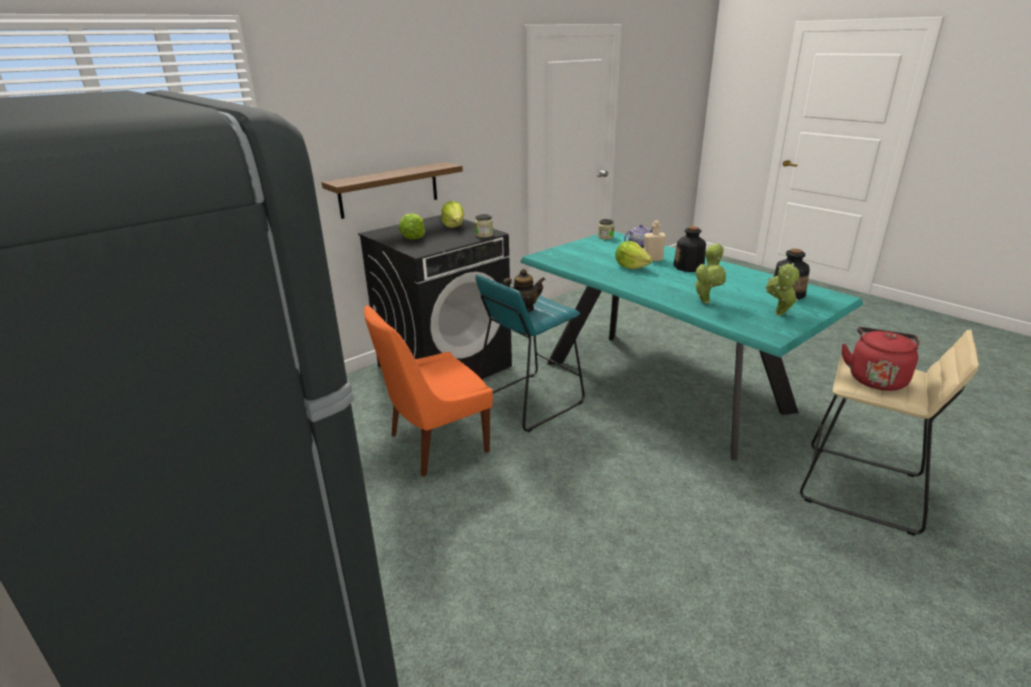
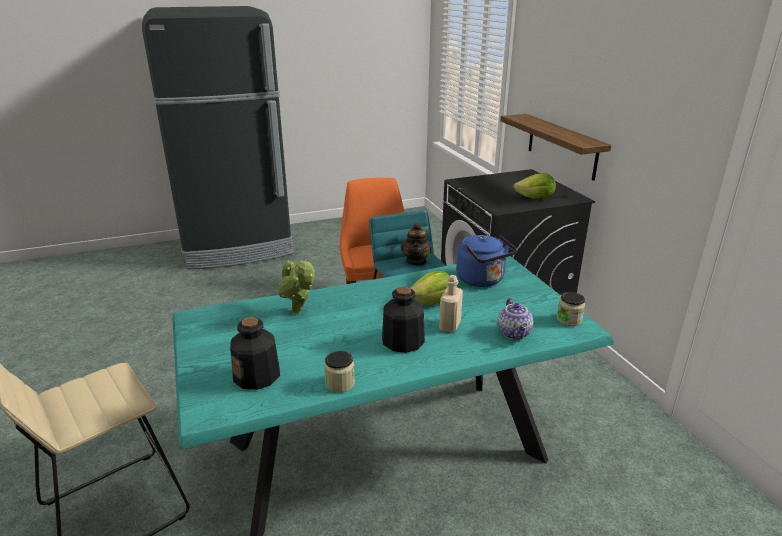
camera: 110 degrees right, 0 degrees up
(413, 238) = (502, 182): lettuce -> none
(484, 235) = (495, 205): jar -> jar (340, 383)
(578, 258) = (482, 280): none -> blue kettle
(779, 315) = (221, 341): potted plant -> none
(876, 378) = (98, 389): red kettle -> none

